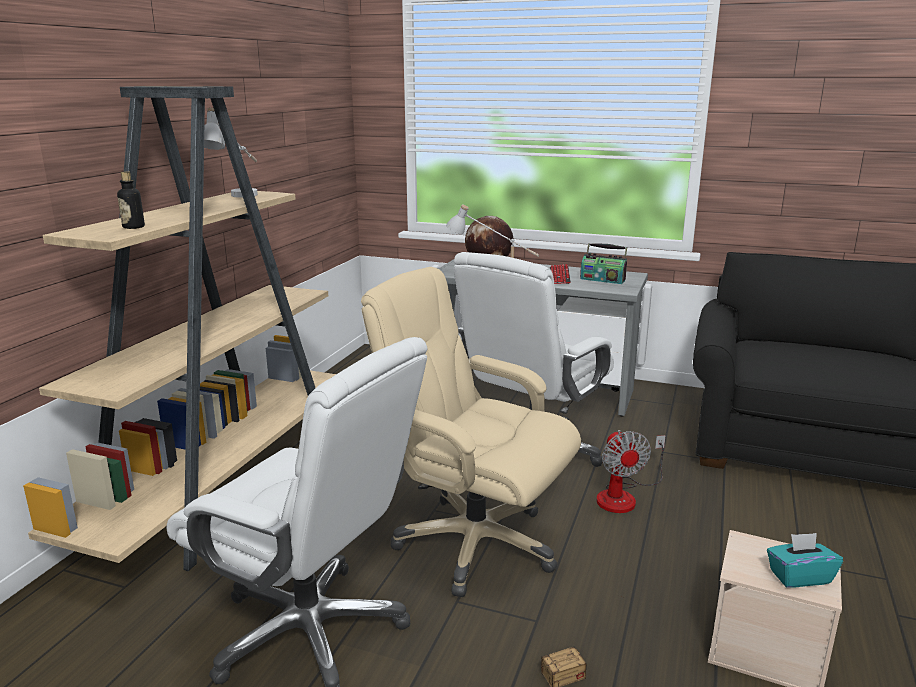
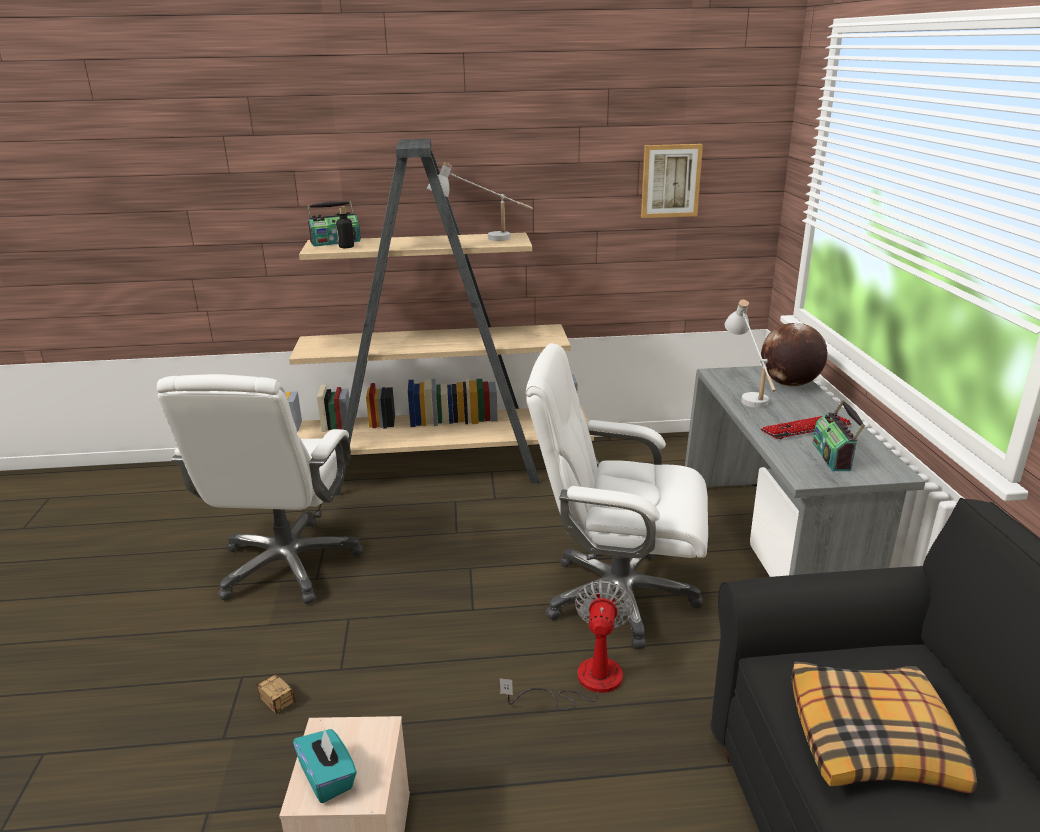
camera: 65 degrees right, 5 degrees up
(96, 228) = (335, 242): none -> radio
(303, 130) = (670, 180): none -> picture
(474, 543) = (433, 604): beige office chair -> none
(624, 496) = (584, 682): fan -> fan turned 135 degrees clockwise
(826, 367) = (873, 740): none -> pillow

